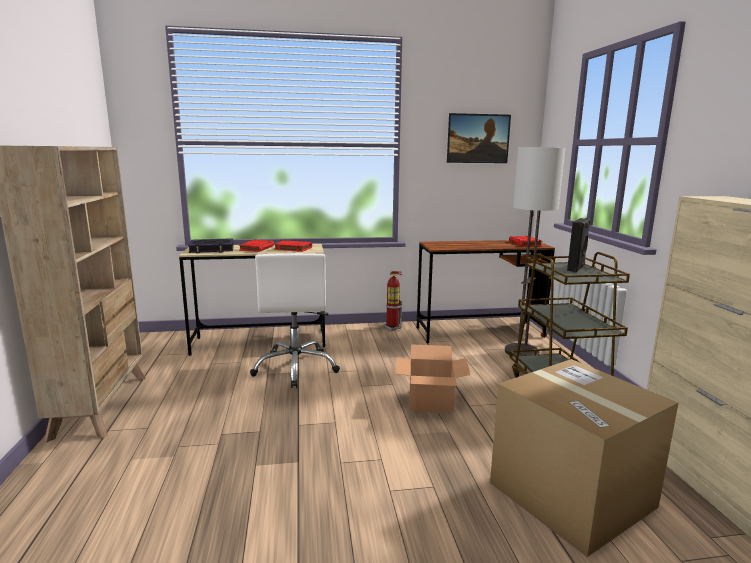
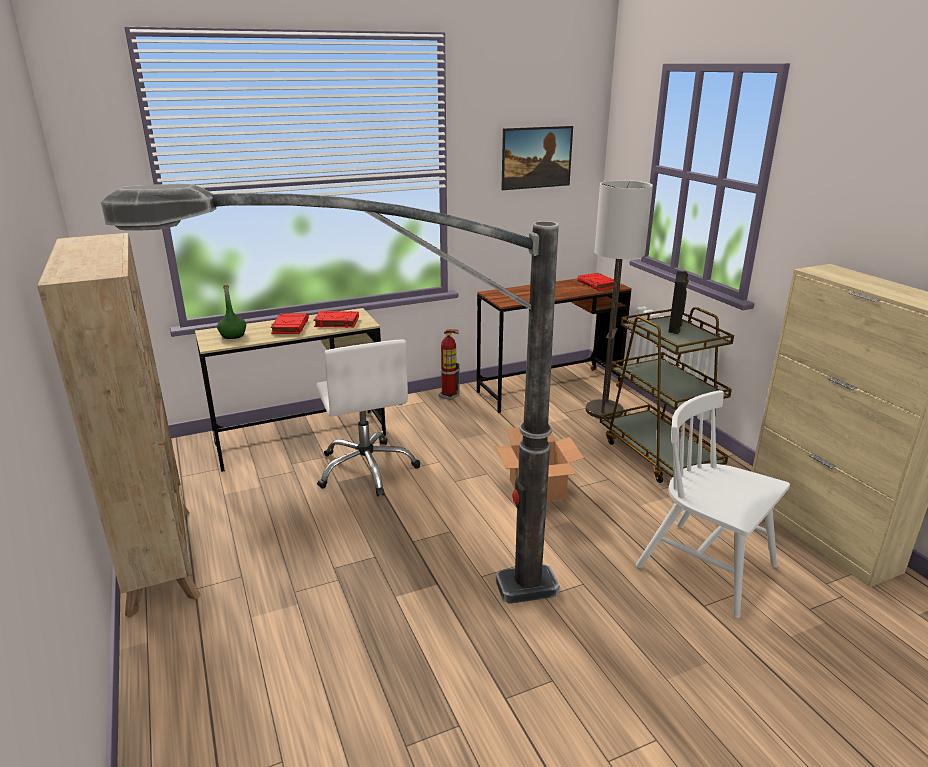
camera: 15 degrees left, 10 degrees up
(212, 249) = (233, 335): book -> green bottle
(241, 473) = (385, 608): none -> floor lamp
(571, 494) = (706, 567): cardboard box -> white chair

